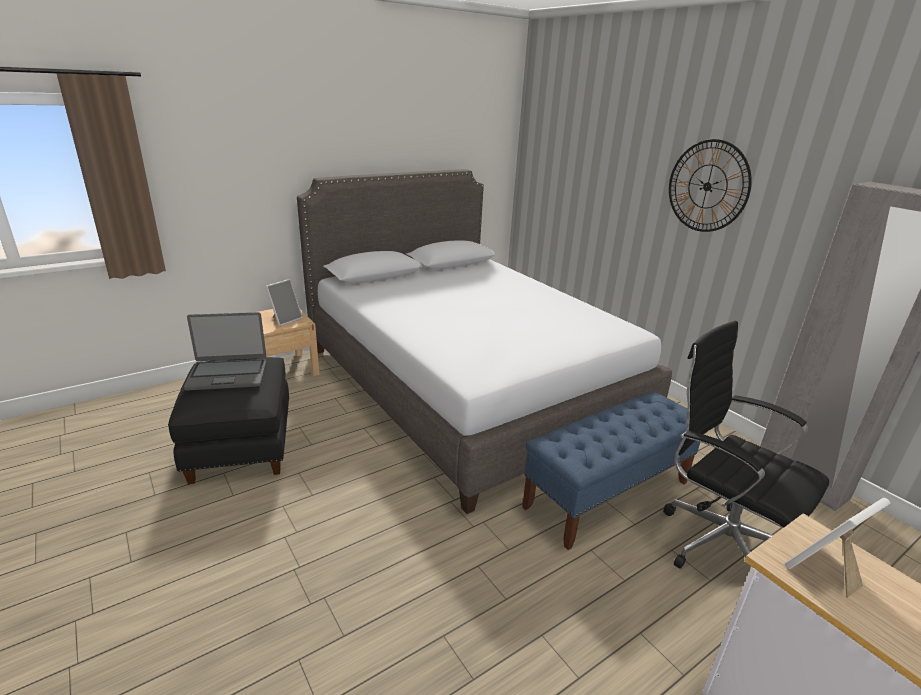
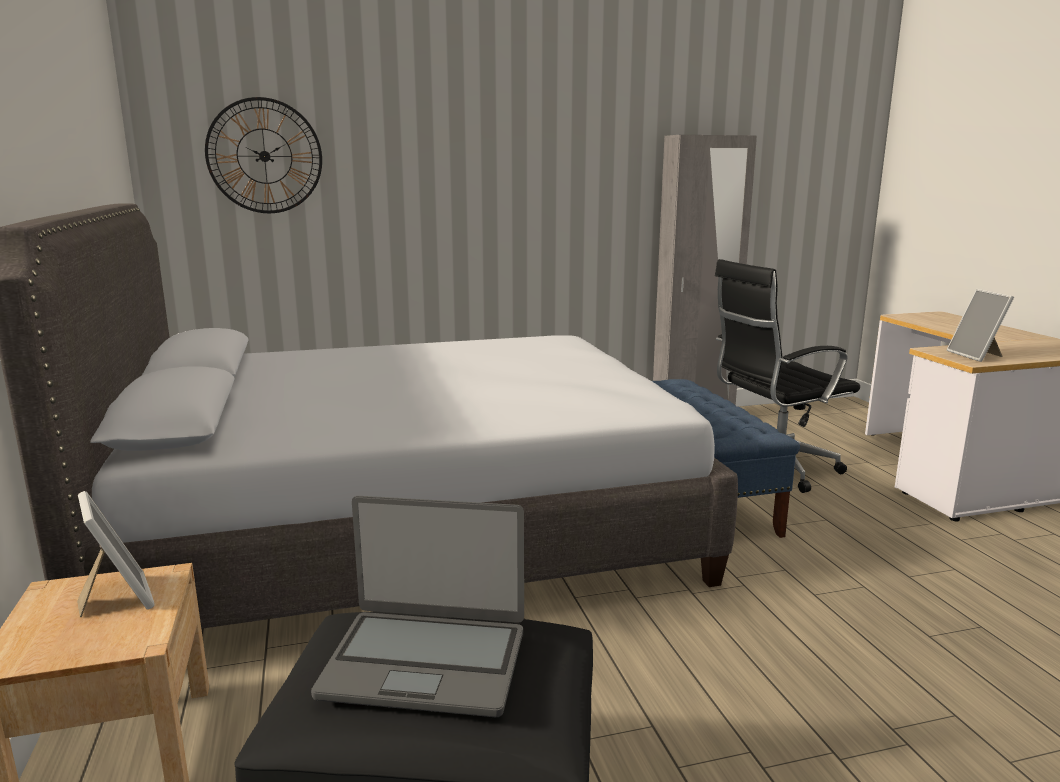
camera: 70 degrees left, 10 degrees down
(228, 375) = (425, 662): laptop -> laptop turned 90 degrees clockwise
(707, 186) = (510, 168): wall clock -> wall clock (264, 156)

